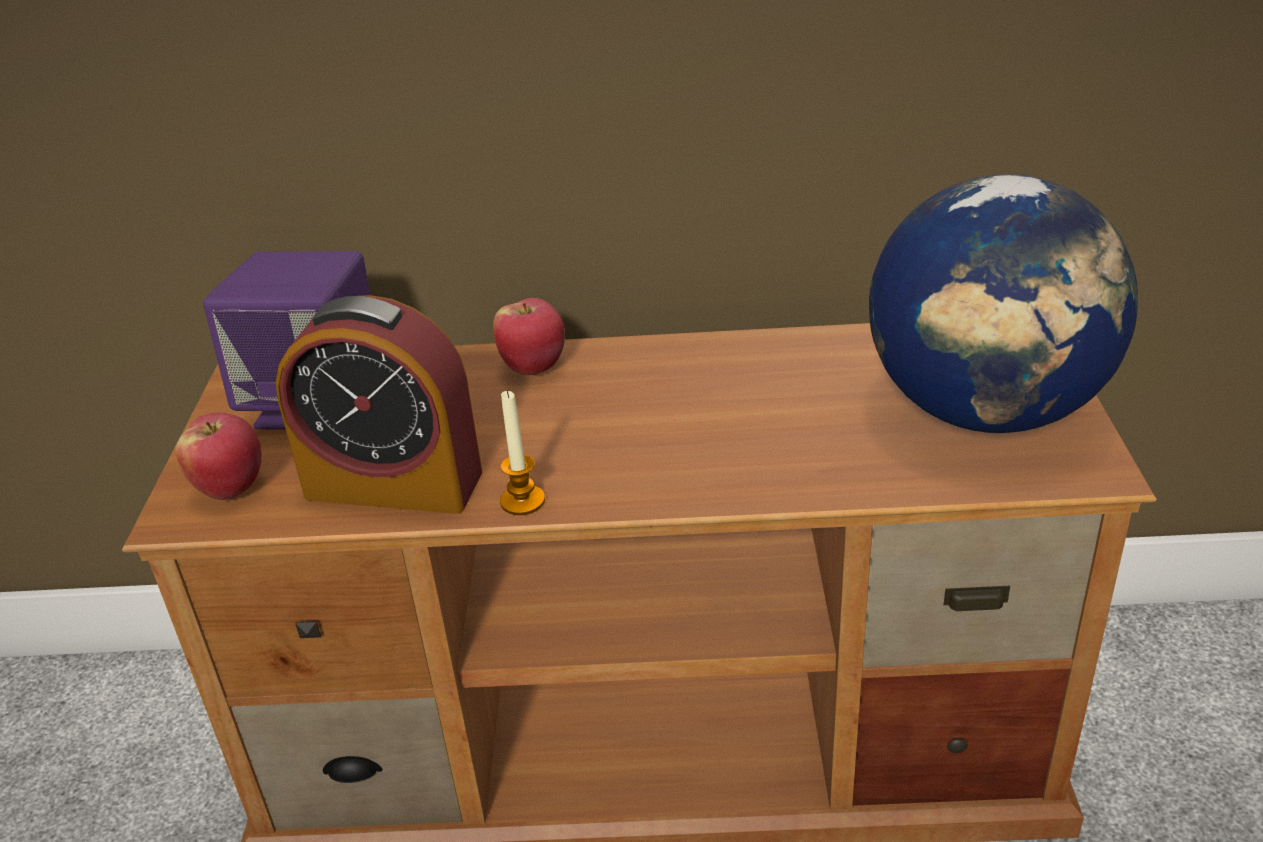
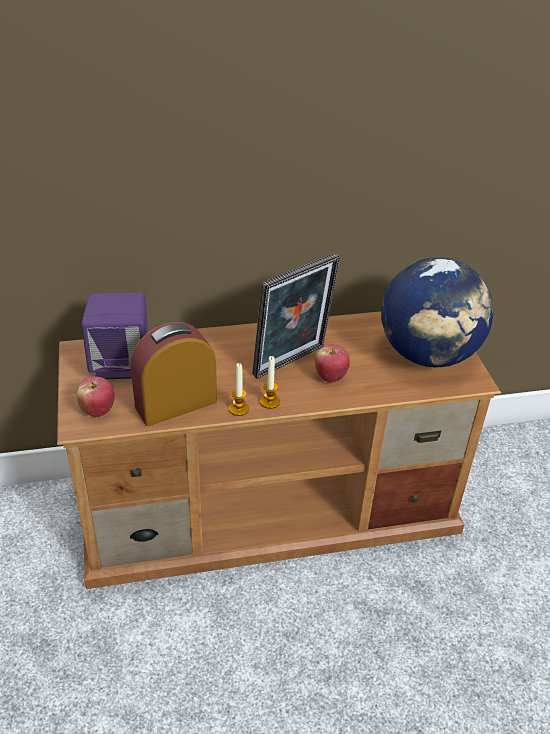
camera: 15 degrees left, 5 degrees up
(394, 484) = (176, 404): alarm clock -> alarm clock turned 150 degrees clockwise
(533, 367) = (220, 341): apple -> apple (330, 377)
(595, 490) = (270, 402): none -> candle
(670, 415) = (292, 363): none -> picture frame

